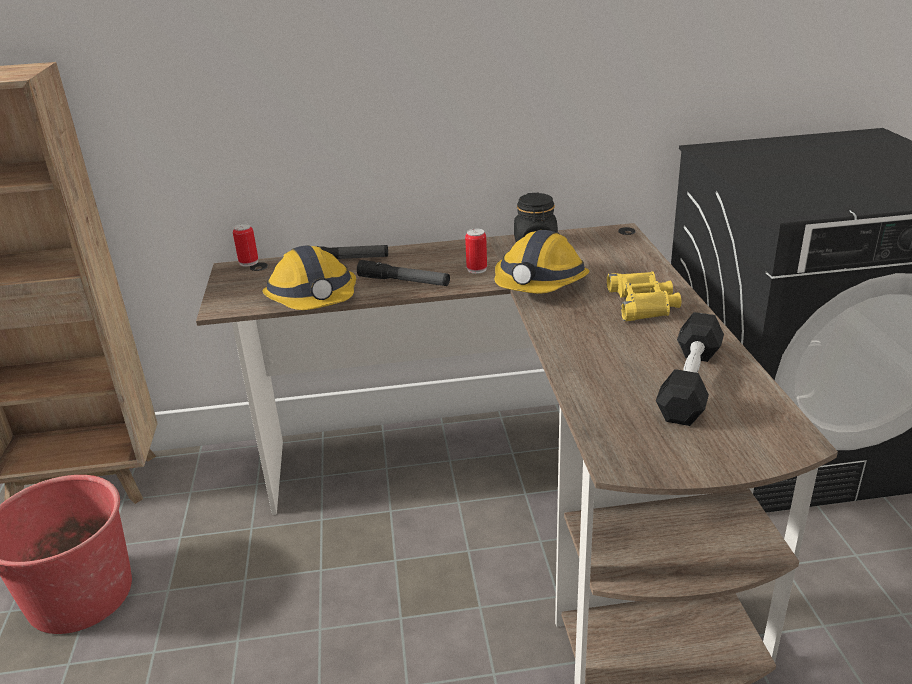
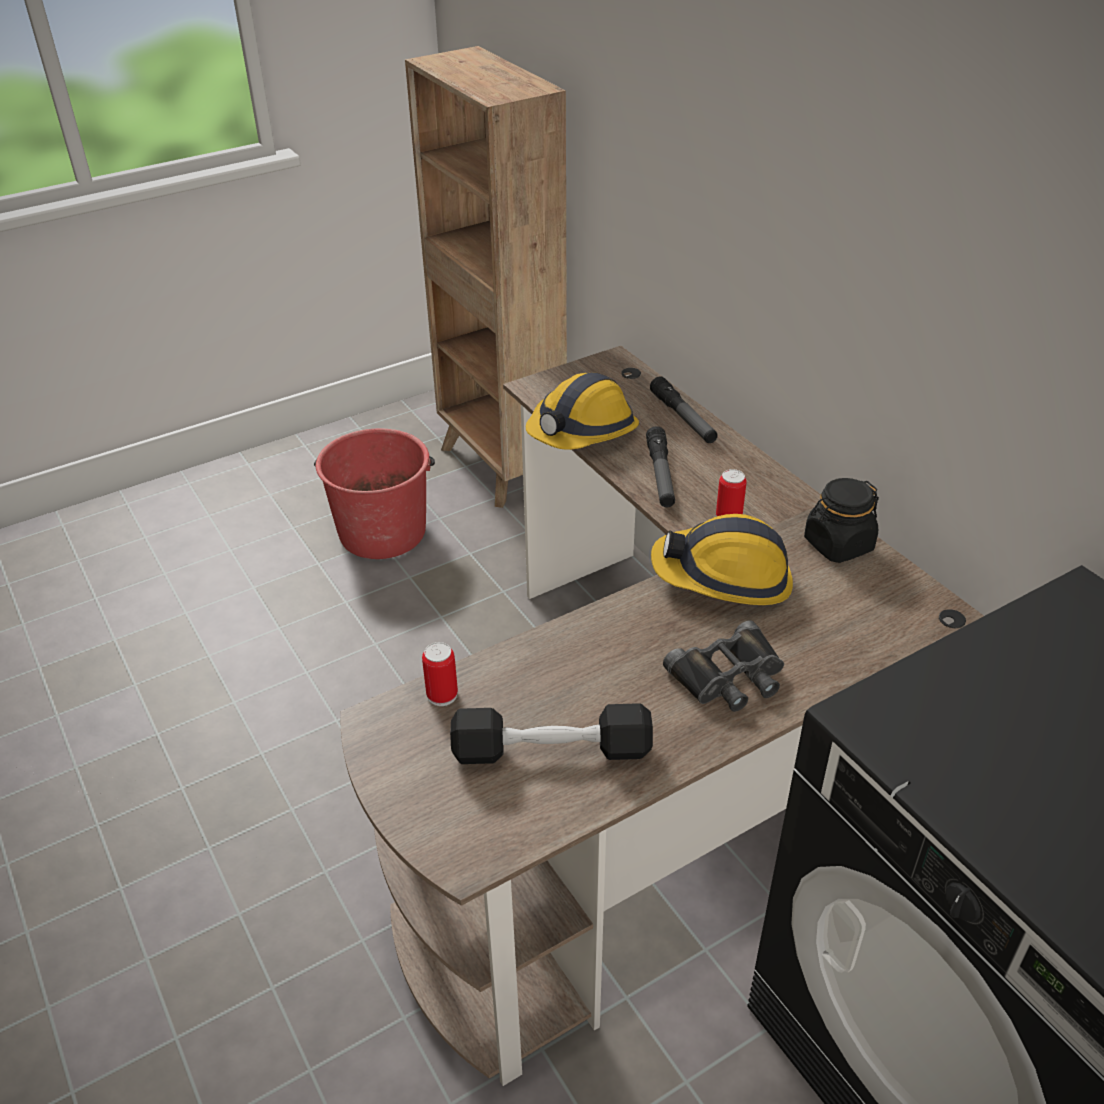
camera: 65 degrees right, 10 degrees up
(248, 262) = (632, 364): can -> can (442, 695)
(643, 303) = (729, 677): yellow binoculars -> black binoculars

